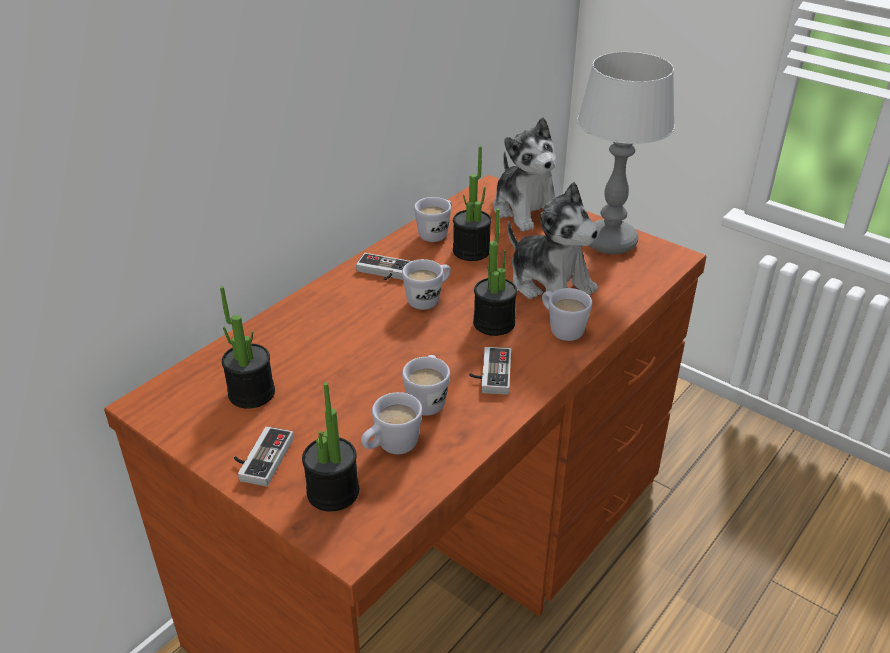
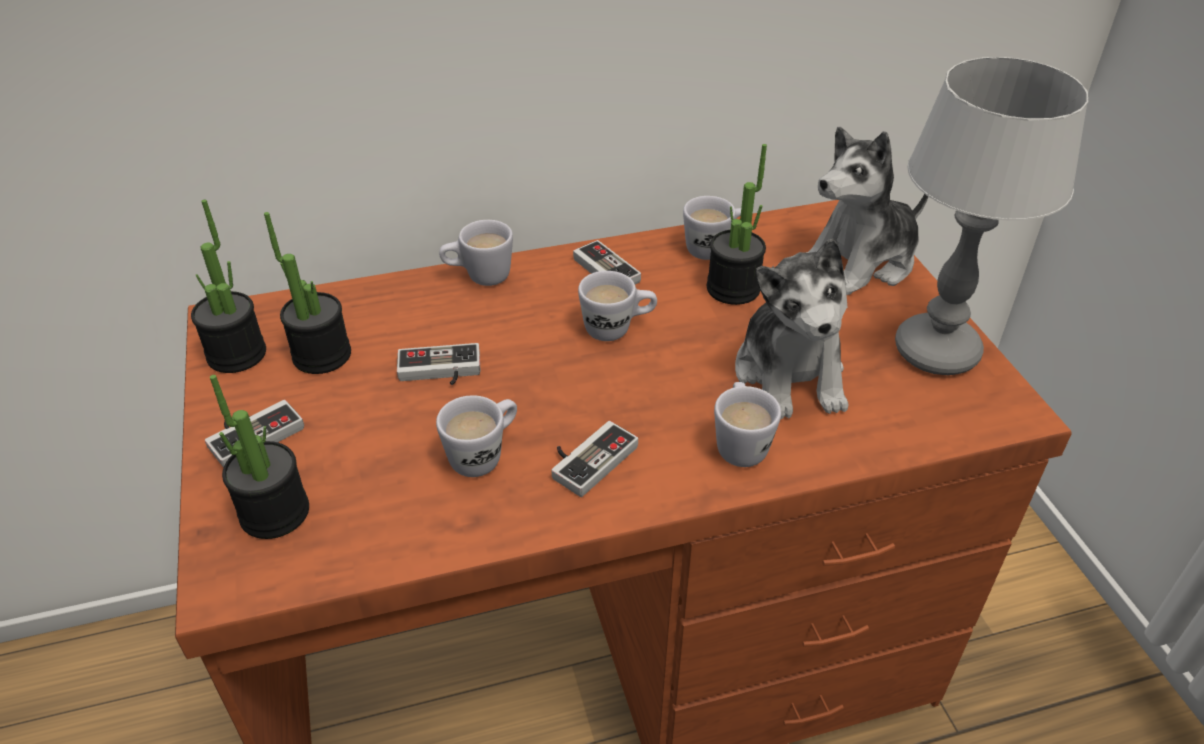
camera: 35 degrees right, 5 degrees up
(345, 368) = (439, 372): none -> game controller
(391, 448) = (384, 493): white mug -> white mug (479, 277)
(494, 323) = (662, 395): potted plant -> potted plant (236, 354)
(526, 210) = (862, 262): plush toy -> plush toy turned 45 degrees clockwise

